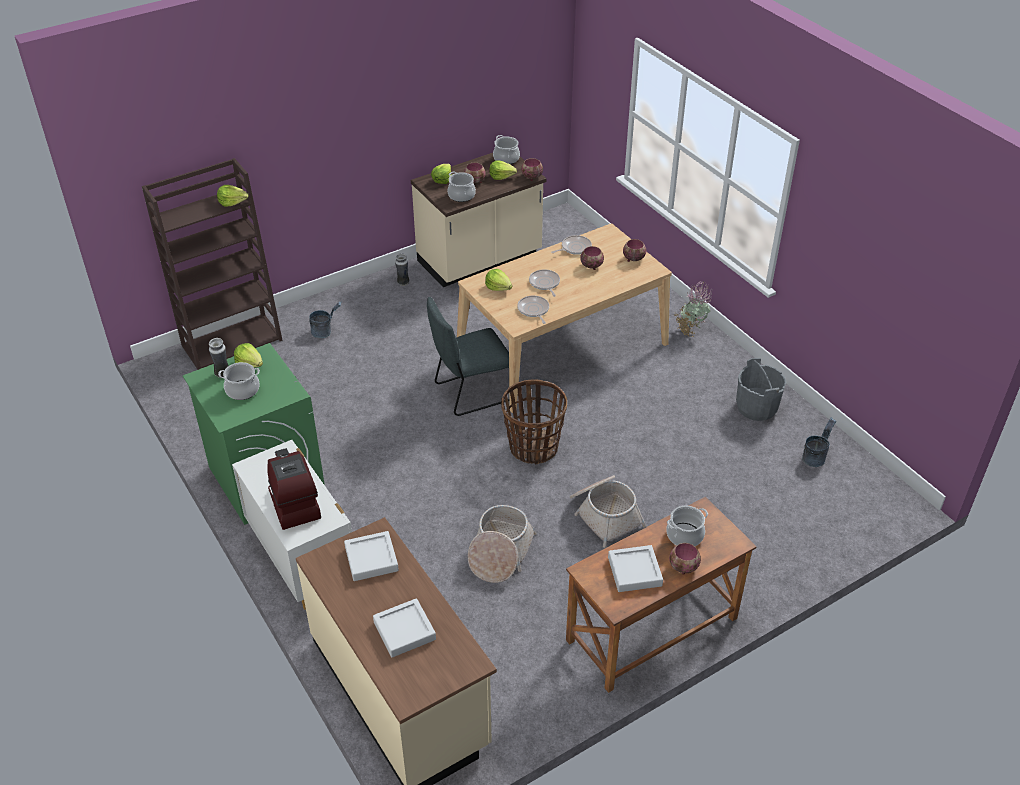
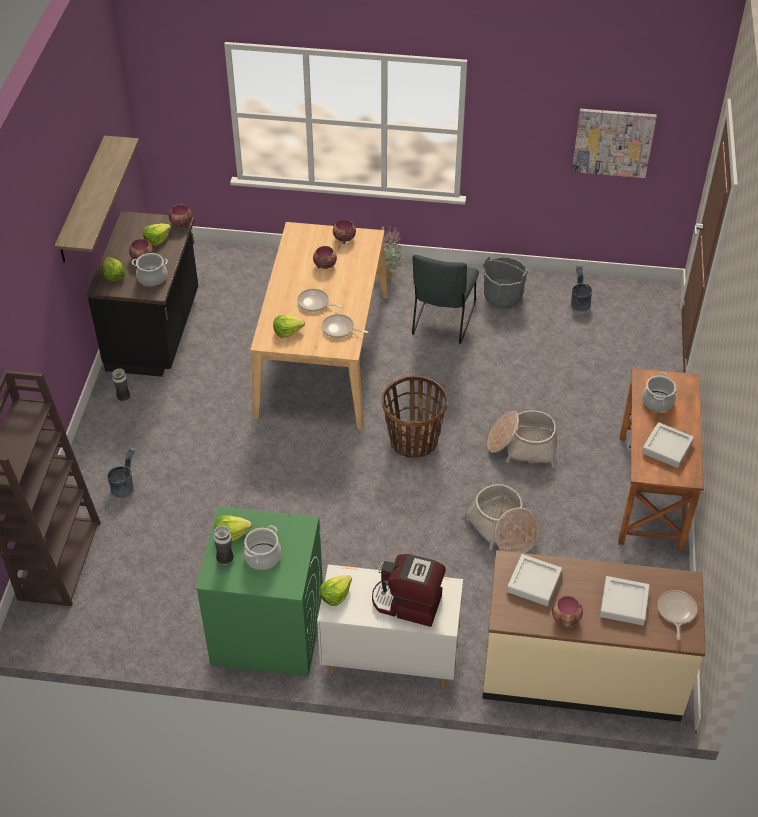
camera: 50 degrees left, 5 degrees up
(232, 202) = (33, 414): lettuce -> lettuce (335, 595)
(443, 103) = (82, 200): none -> shelf
(472, 392) = (312, 438): grey chair -> grey chair (442, 322)
(480, 259) = (155, 332): beige counter -> black counter
(506, 159) = (136, 222): cooking pot -> none
(574, 248) = (291, 260): frying pan -> frying pan (676, 612)
(683, 567) = (685, 421): bowl -> bowl (566, 619)
(903, 301) = (613, 142): none -> picture

